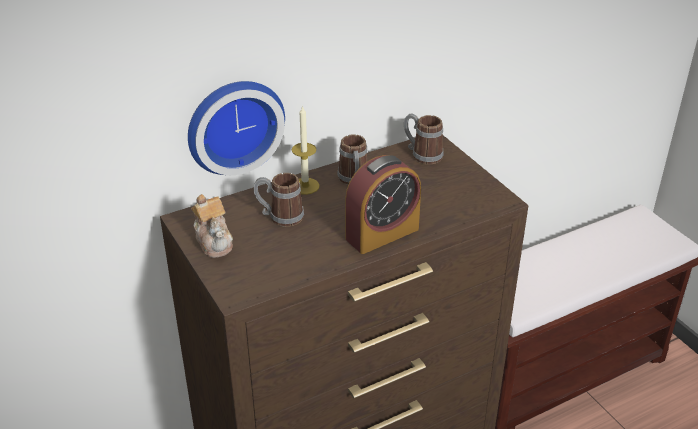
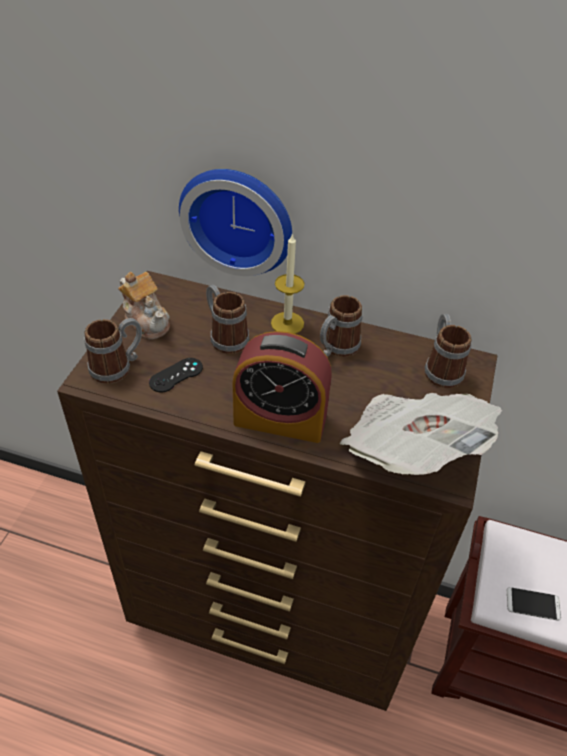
camera: 45 degrees right, 10 degrees up
(214, 241) = (147, 321): teapot -> teapot turned 60 degrees counterclockwise
(241, 276) = (118, 366): none -> mug
(286, 255) = (176, 375): none -> black game controller
(465, 201) = (410, 450): none -> newspaper
(534, 298) = (533, 604): none -> phone

